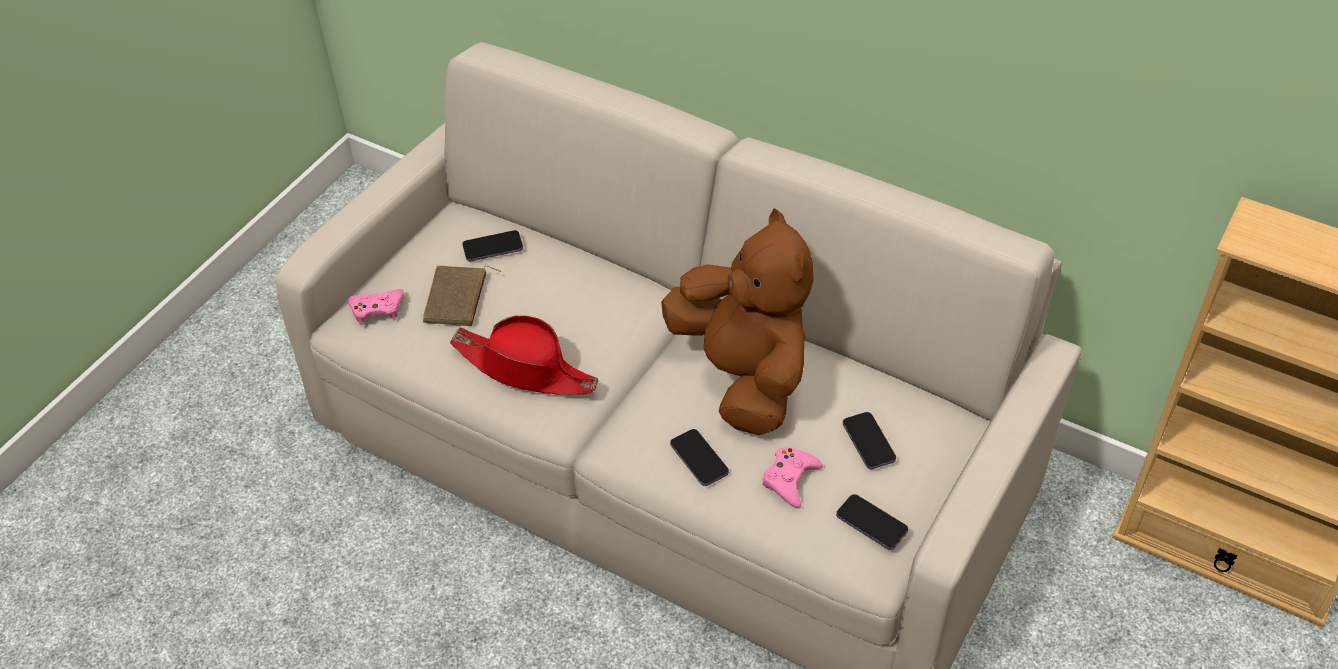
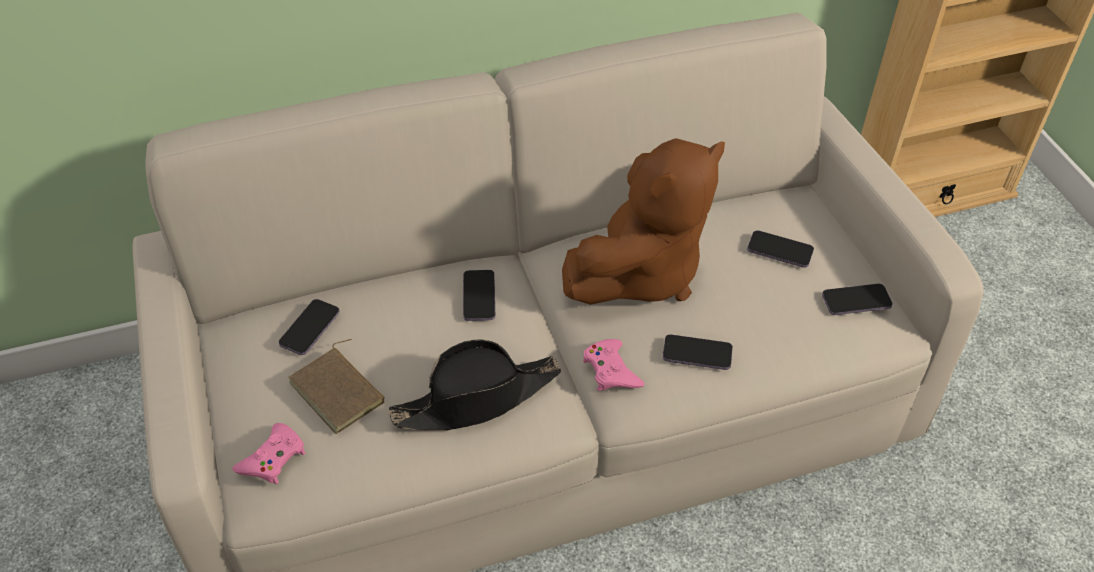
camera: 50 degrees left, 0 degrees up
(525, 369) = (477, 398): red hat -> black hat
(616, 307) = (479, 297): none -> phone
(743, 375) = (640, 272): brown plush toy -> brown plush toy turned 120 degrees clockwise
(790, 479) = (772, 316): pink game controller -> pink game controller (611, 370)

